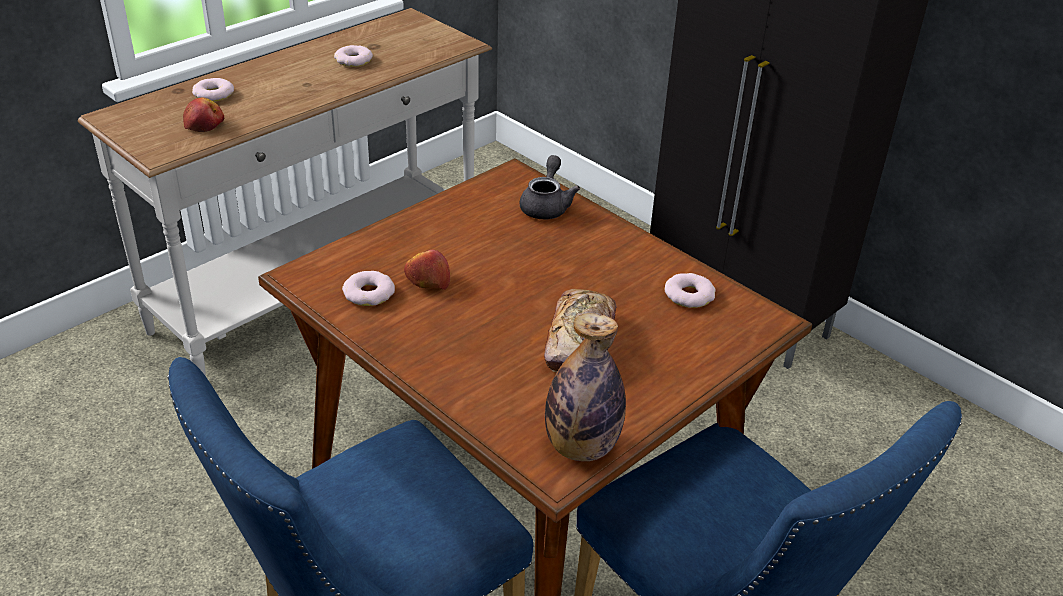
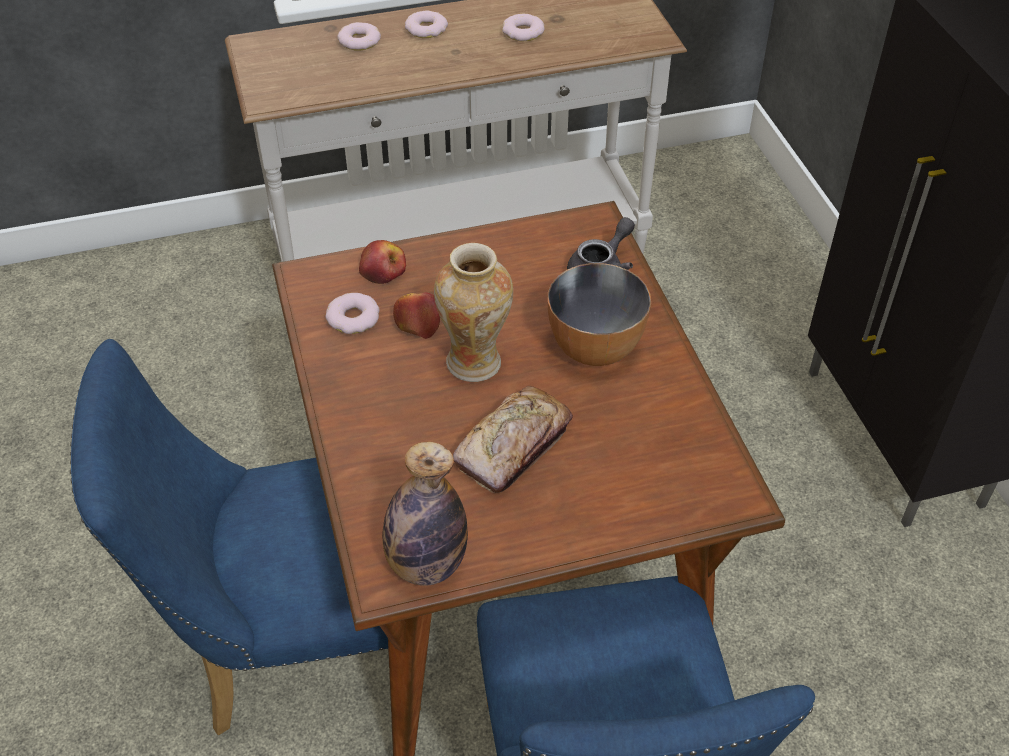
camera: 30 degrees right, 10 degrees up
(204, 124) = (327, 76): apple -> apple (383, 270)
(500, 294) = (475, 363): none -> vase
(585, 257) = (594, 348): none -> bowl
(689, 295) = (670, 434): donut -> donut (426, 29)

